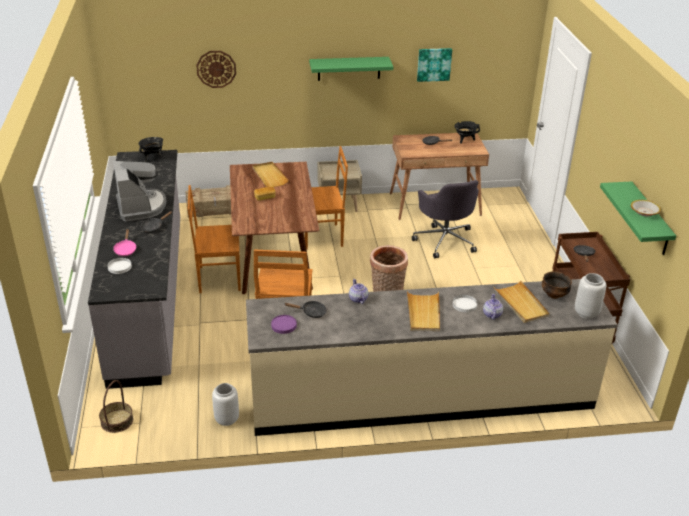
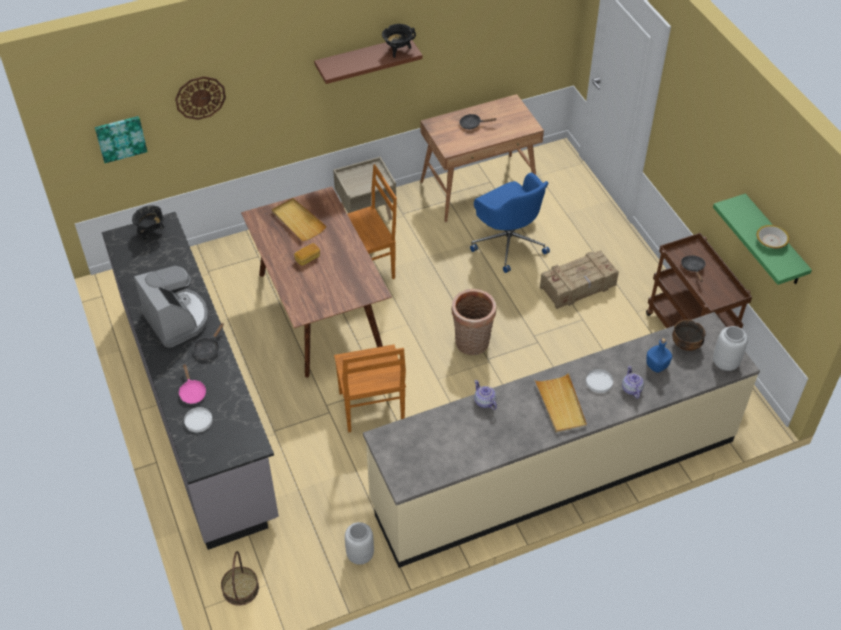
camera: 15 degrees left, 15 degrees up
(215, 209) = (217, 252): crate -> crate (578, 286)
(218, 278) = (267, 361): brown chair -> none
(284, 325) = (420, 459): purple plate -> none
(311, 312) = (442, 433): black frying pan -> none
(349, 68) = (362, 60): green shelf -> brown shelf
(434, 64) = (463, 32): picture -> picture (120, 138)
(445, 240) = (508, 242): grey office chair -> blue office chair
(465, 140) = (508, 111): black cooking pot -> black cooking pot (398, 50)
(521, 304) = (656, 366): beige tray -> blue bottle

